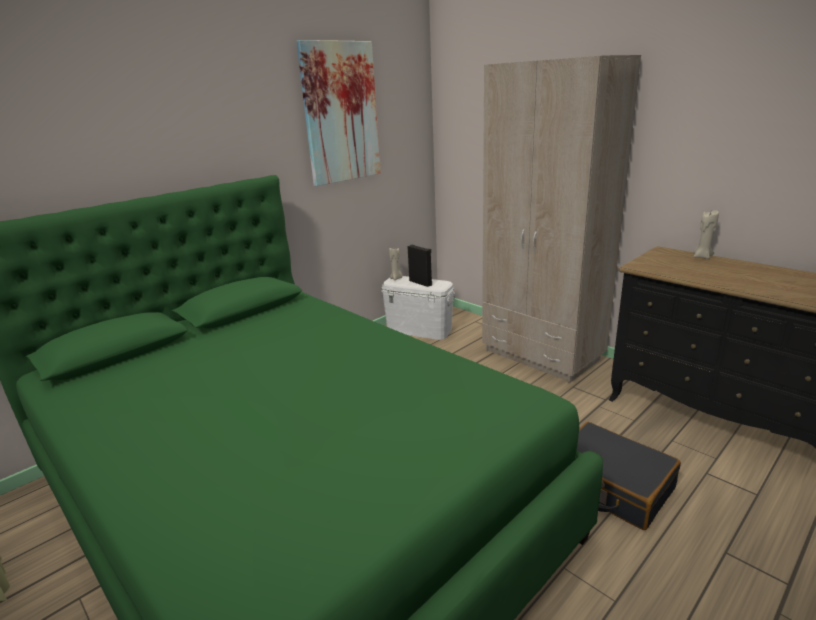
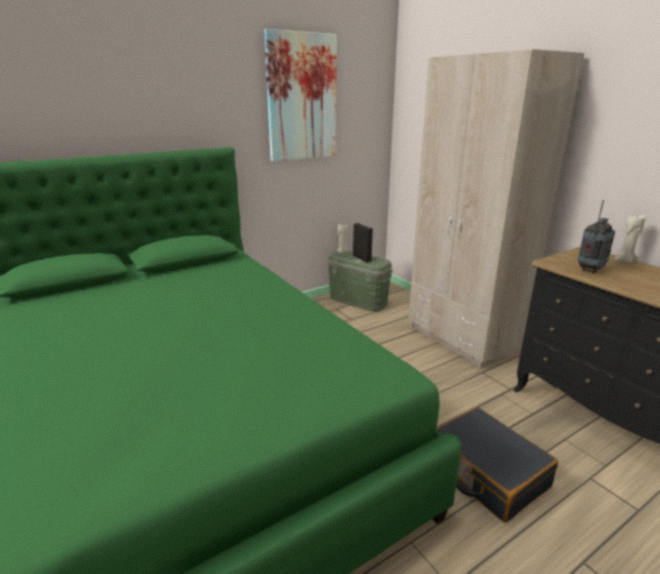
camera: 10 degrees right, 0 degrees up
(419, 329) = (358, 301): white storage box -> green storage box
(676, 269) = (590, 270): none -> radio

